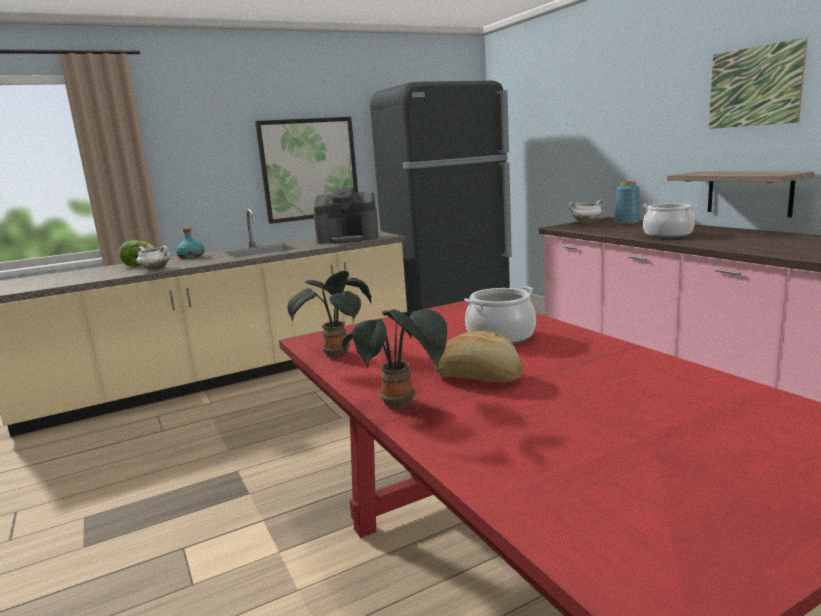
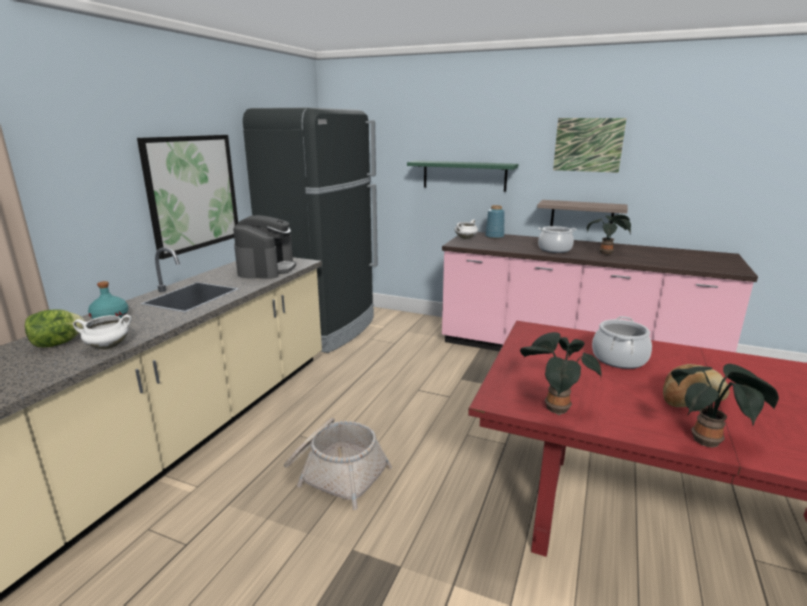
camera: 40 degrees left, 5 degrees up
(299, 422) = (335, 473): none -> basket
(348, 239) = (267, 269): coffee machine -> coffee machine turned 45 degrees counterclockwise
(610, 147) = (464, 175): none -> green shelf
(735, 241) = (606, 253): none -> potted plant

